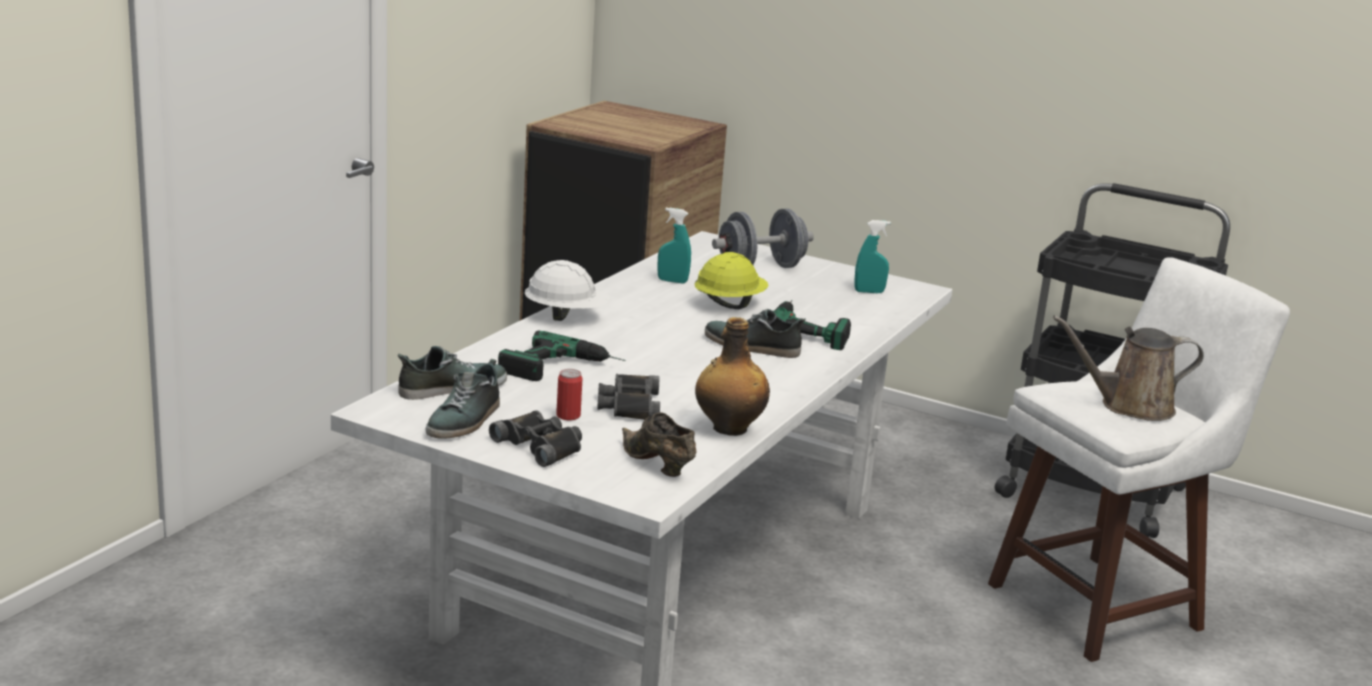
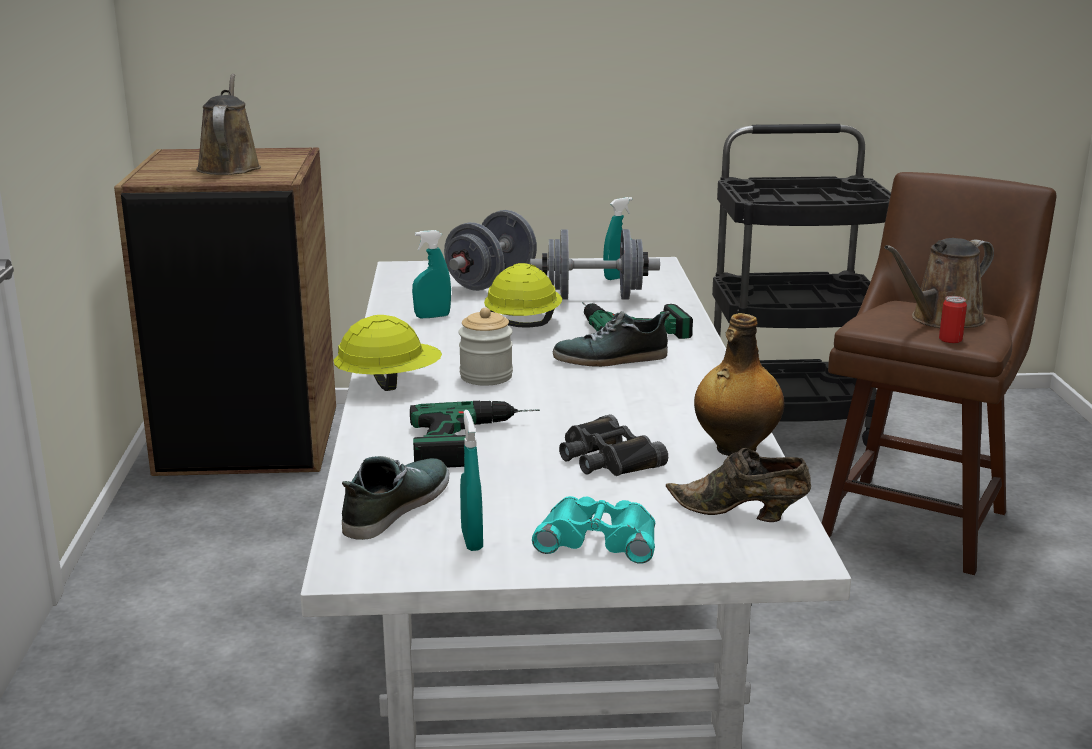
camera: 30 degrees left, 0 degrees up
(465, 420) = (472, 540): shoe -> turquoise spray bottle
(541, 445) = (598, 539): black binoculars -> turquoise binoculars
(566, 317) = (389, 384): white hard hat -> yellow hard hat
(568, 415) = (568, 492): can -> can (950, 339)
(629, 126) = (229, 167): none -> brown watering can
(639, 331) = (486, 376): none -> jar
(820, 301) = (594, 297): none -> grey dumbbell
(1101, 604) = (916, 520): white stool -> brown stool

